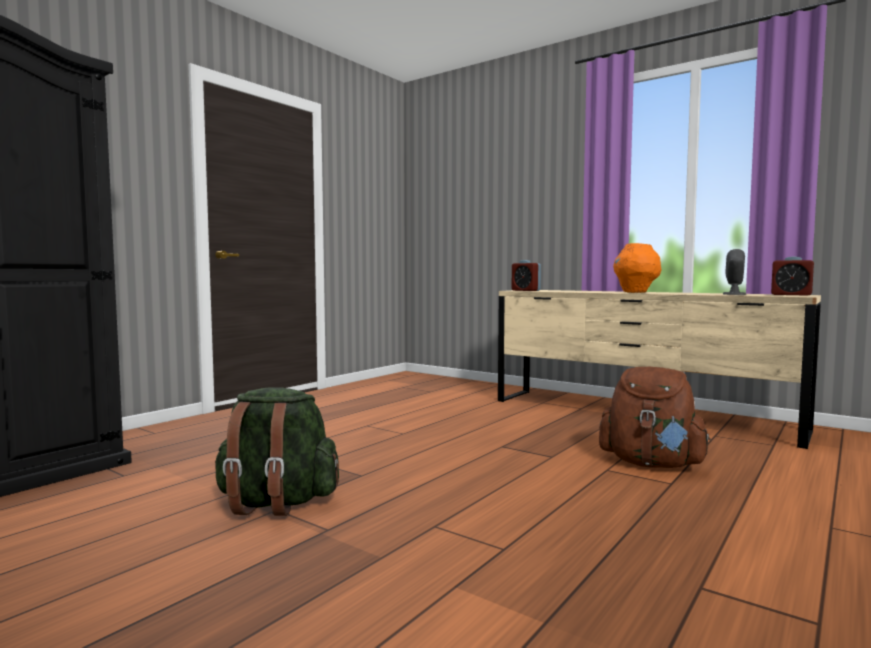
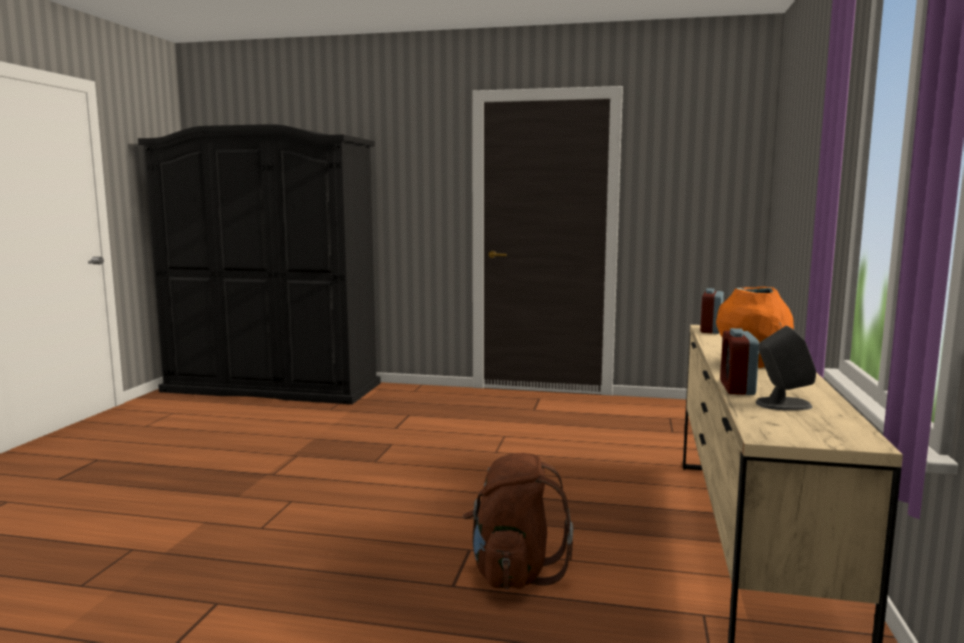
camera: 65 degrees right, 5 degrees up
(276, 503) = (307, 452): green backpack -> none
(791, 295) = (830, 433): alarm clock -> alarm clock (737, 388)

